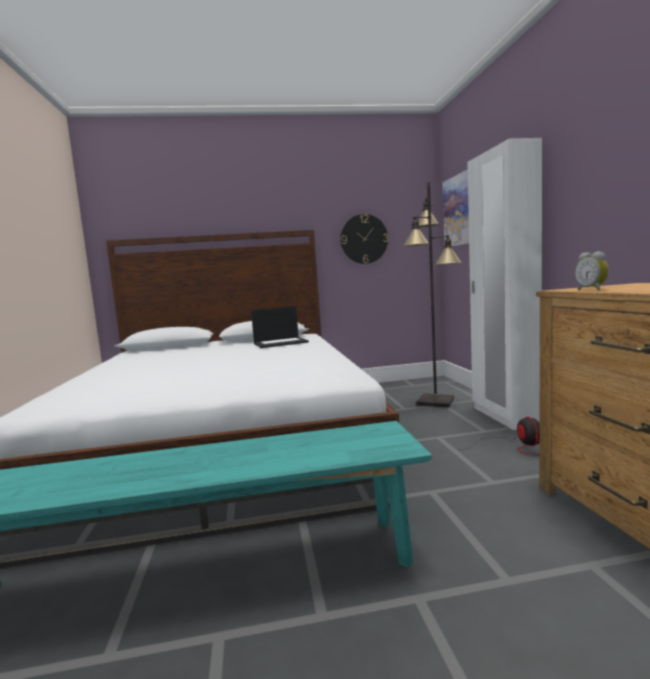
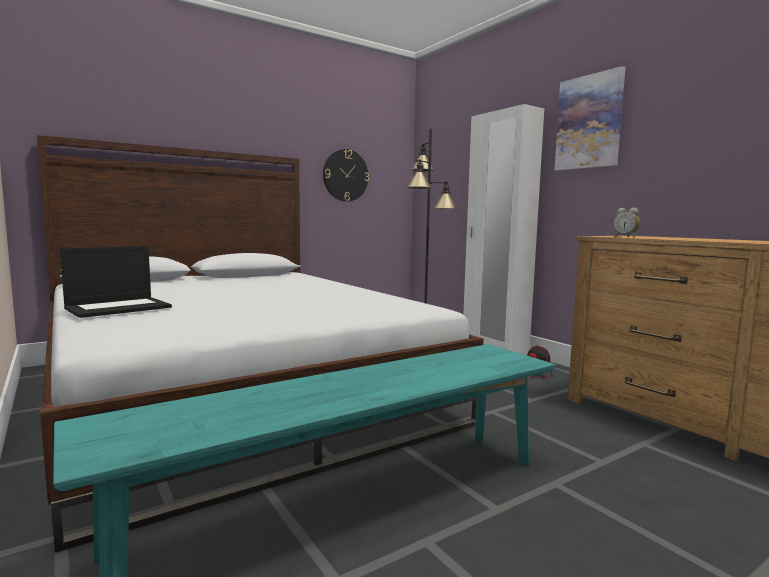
camera: 25 degrees left, 0 degrees up
(281, 343) = (282, 279): laptop -> laptop (119, 307)
(458, 211) = (439, 160): picture -> picture (589, 122)

